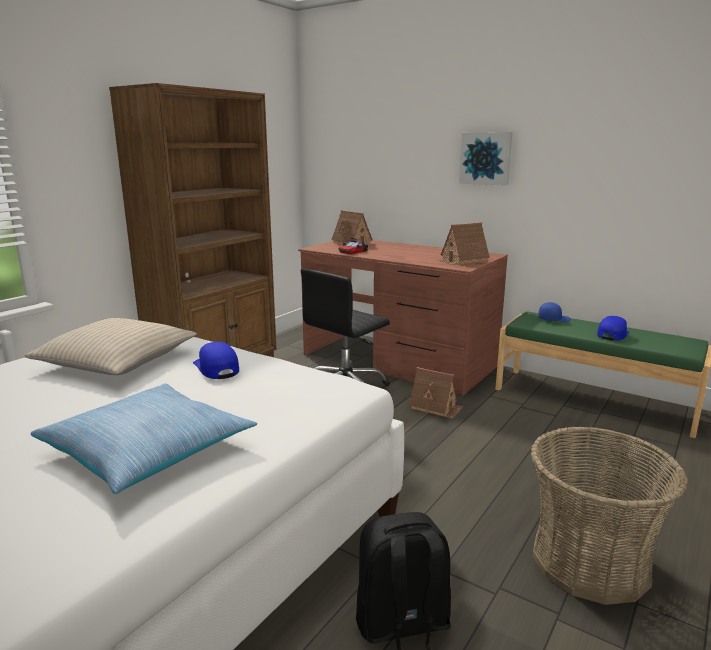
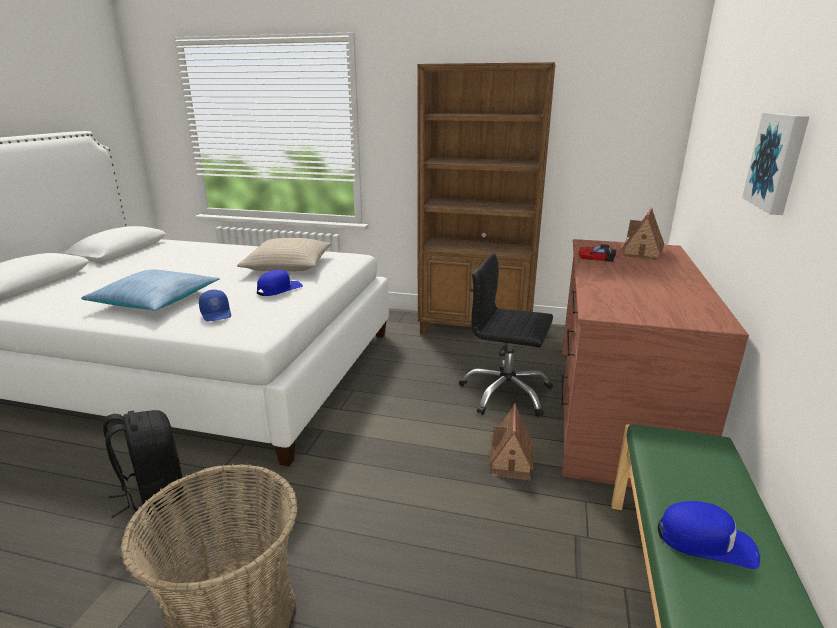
camera: 70 degrees right, 5 degrees up
(462, 260) = (640, 309): toy house -> none
(553, 319) = (713, 467): blue cap -> blue cap (217, 314)

